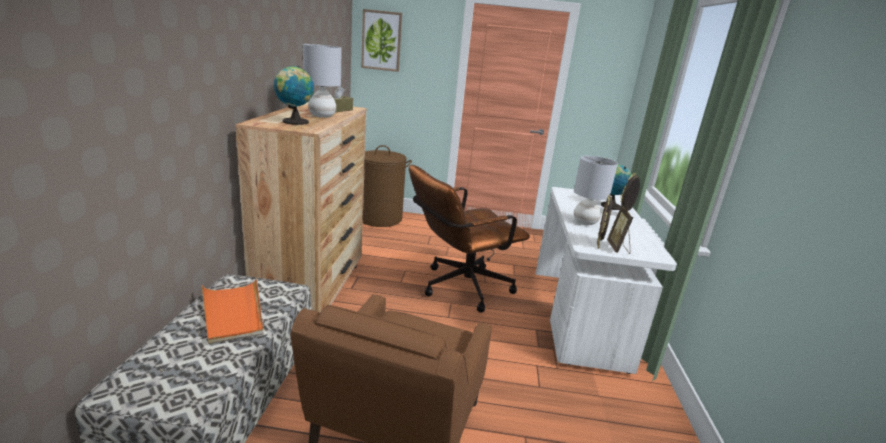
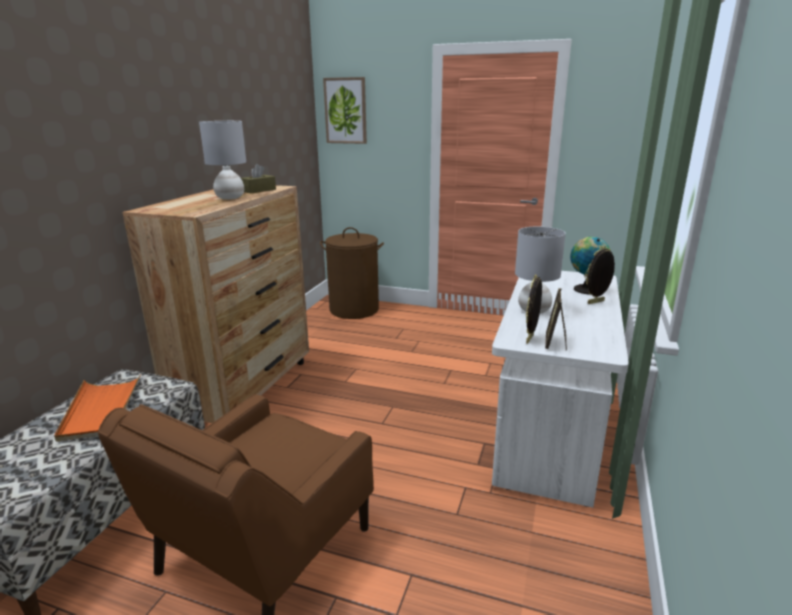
camera: 15 degrees right, 0 degrees up
(294, 122) = (188, 206): globe -> none
(459, 288) = (409, 390): brown office chair -> none

